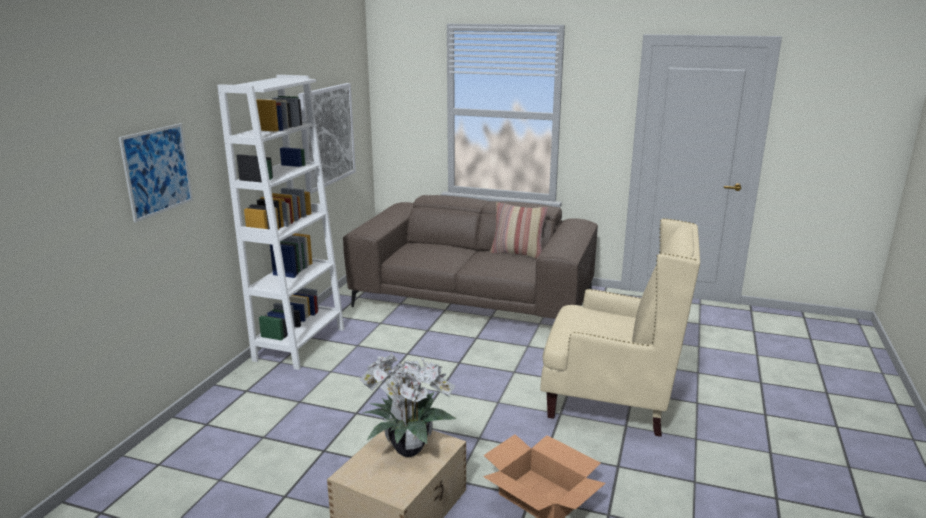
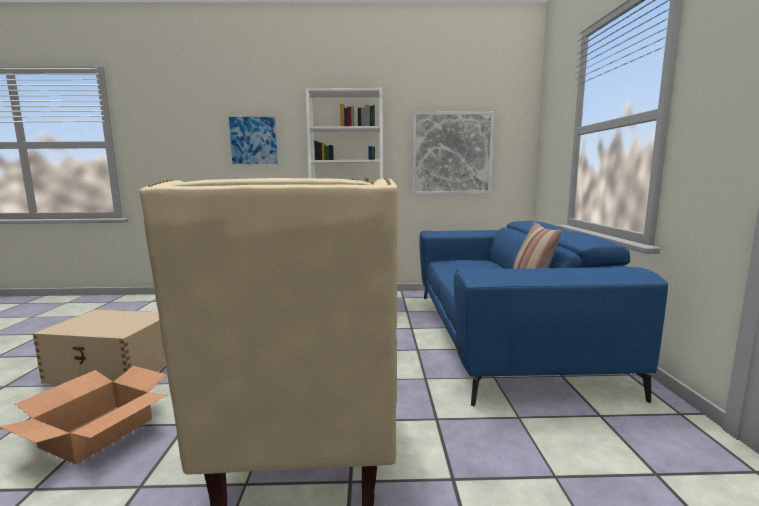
camera: 70 degrees right, 10 degrees down
(406, 449) = (121, 322): potted plant -> none
(473, 300) = (501, 335): brown sofa -> blue sofa

